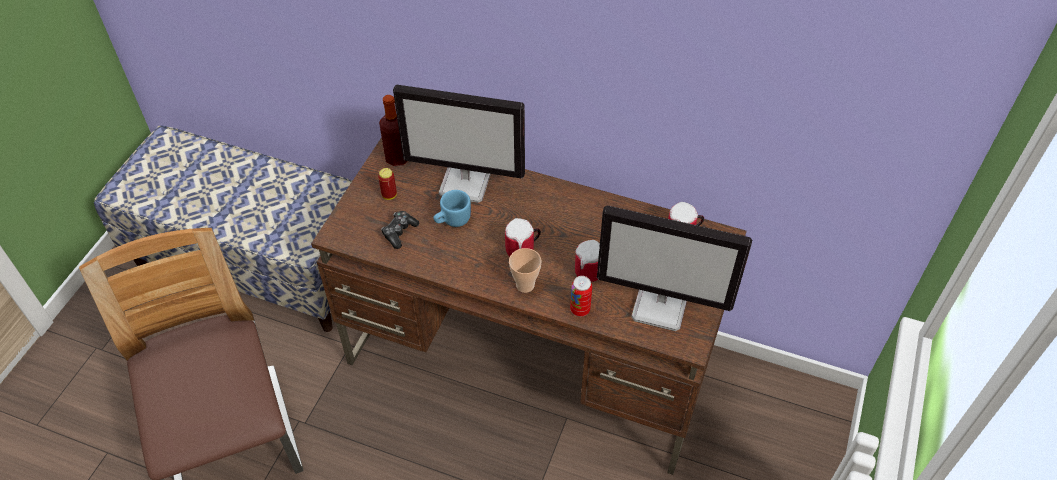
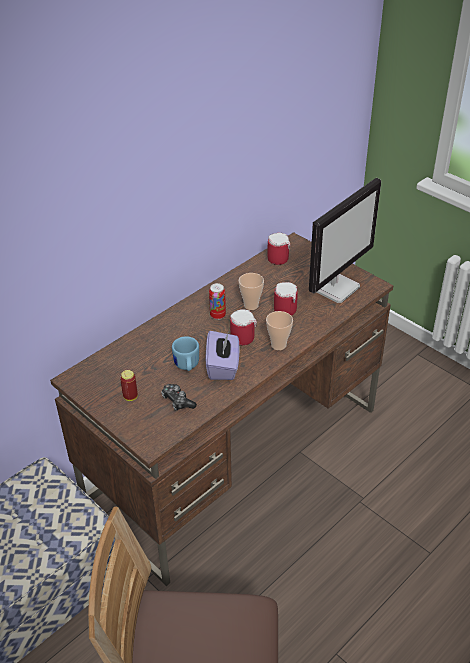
camera: 65 degrees left, 10 degrees down
(397, 158) = (91, 380): bottle -> none
(466, 183) = (153, 347): monitor -> none
(466, 249) = (223, 366): none -> purple tissue box
(578, 238) = (251, 305): none -> cup
(580, 309) = (317, 324): can -> can (217, 315)

